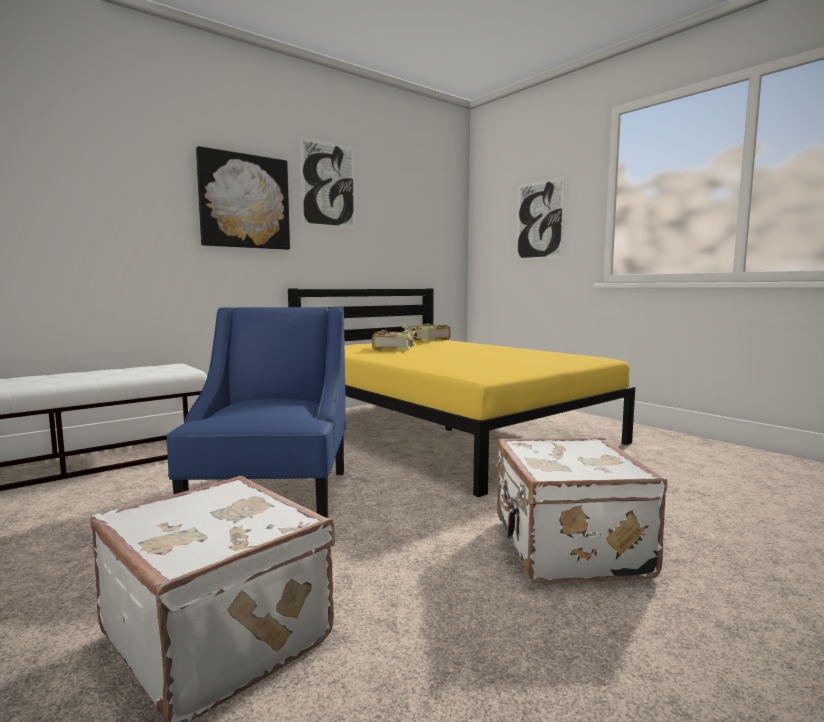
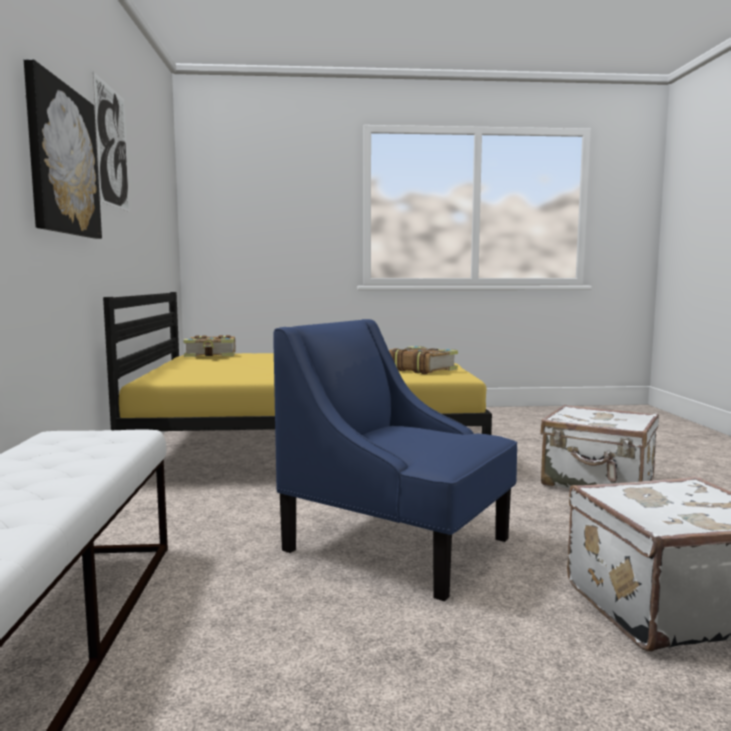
camera: 55 degrees left, 0 degrees up
(395, 348) = (236, 367): book -> book (422, 369)
(539, 220) = (286, 219): picture -> none

